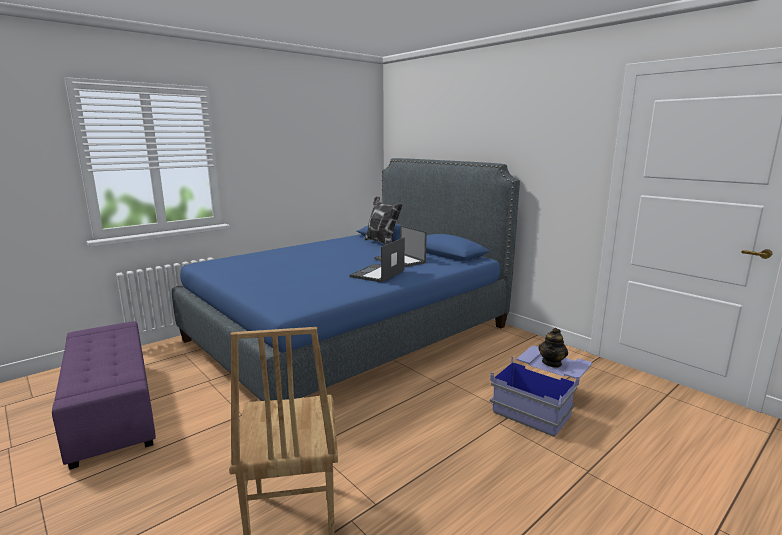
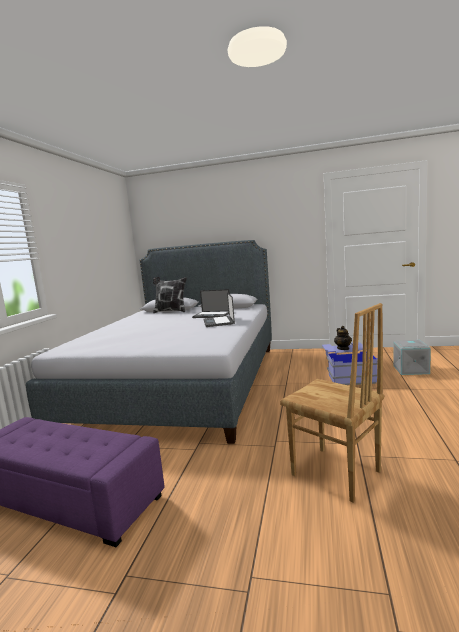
camera: 35 degrees left, 5 degrees down
(350, 333) = (181, 383): blue bed -> grey bed
(650, 441) = (410, 369): none -> grey storage box

